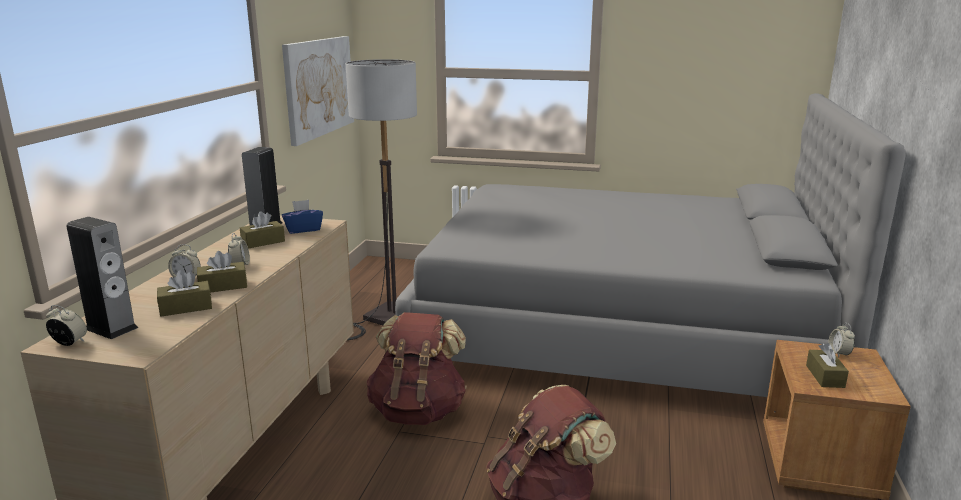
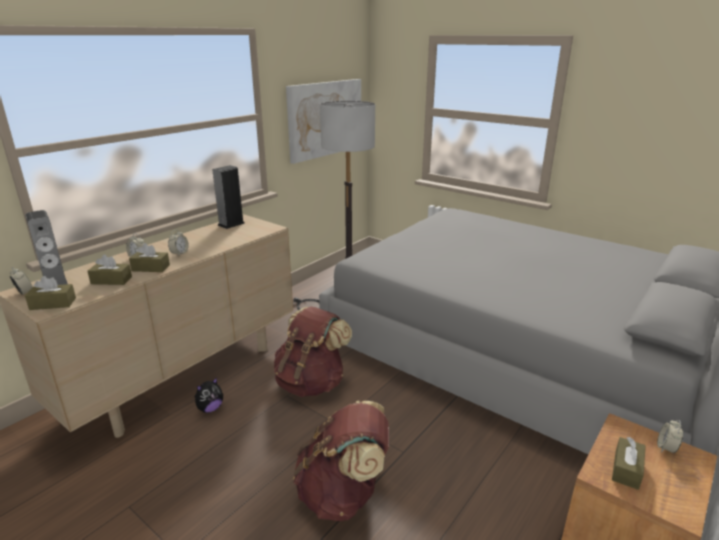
camera: 25 degrees right, 5 degrees up
(263, 242) = (215, 236): brown tissue box -> brown tissue box (53, 304)
(303, 229) = (251, 230): blue tissue box -> none
(311, 471) = (210, 408): none -> plush toy

